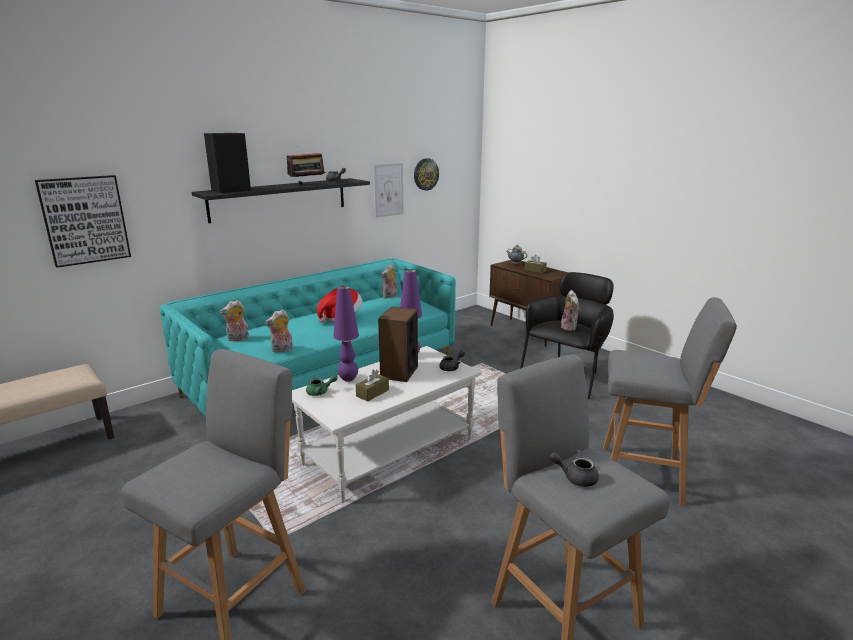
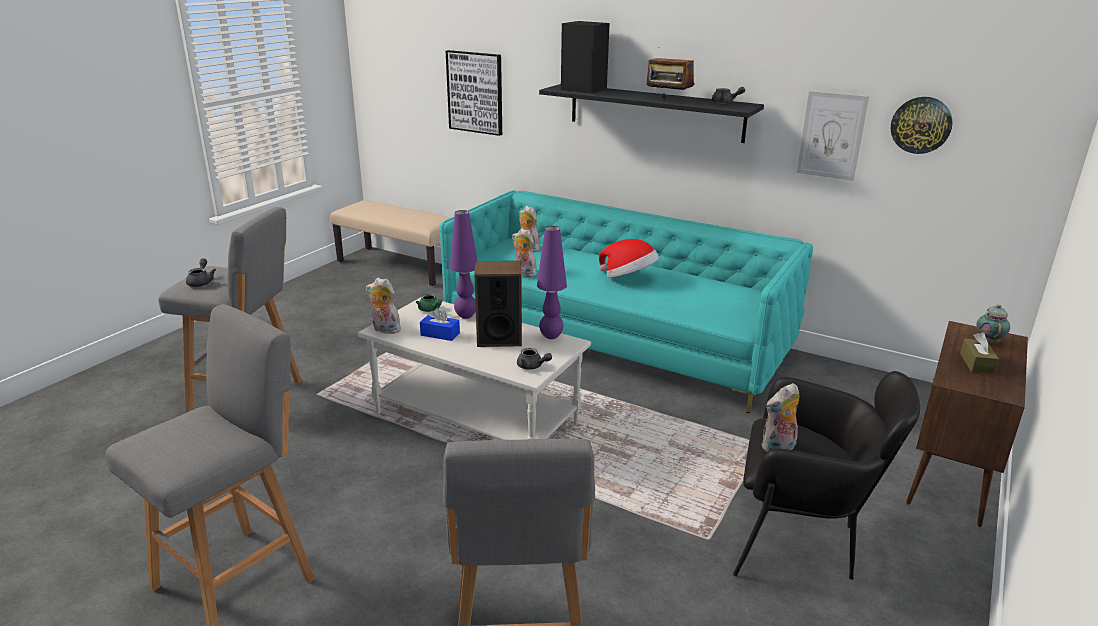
camera: 70 degrees right, 5 degrees up
(372, 393) = (440, 334): brown tissue box -> blue tissue box
(390, 297) = (742, 289): plush toy -> plush toy (384, 330)
(575, 477) = (191, 429): grey teapot -> grey teapot (201, 282)

